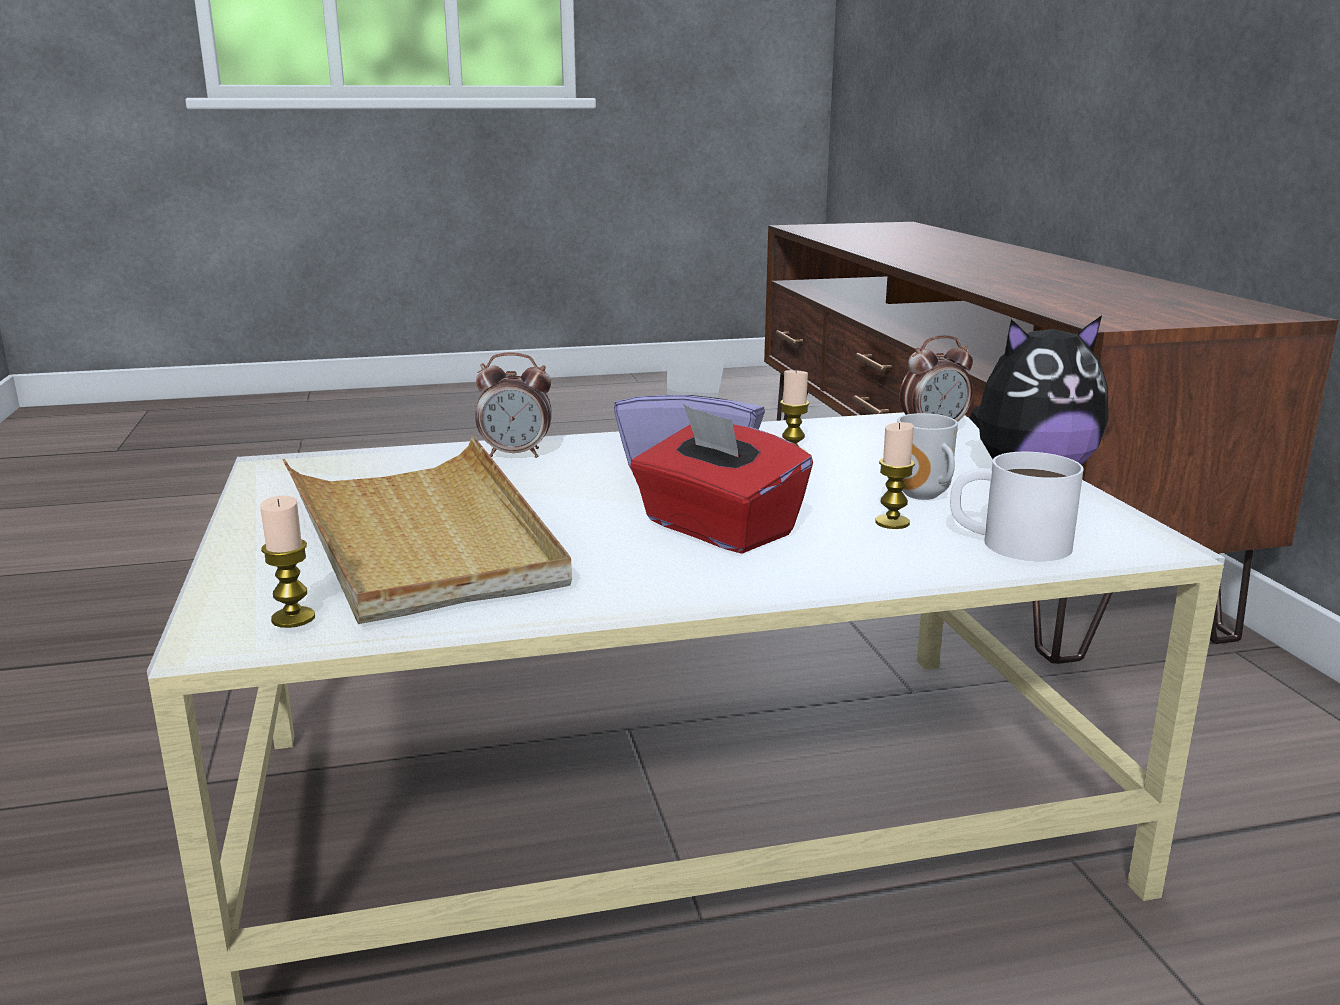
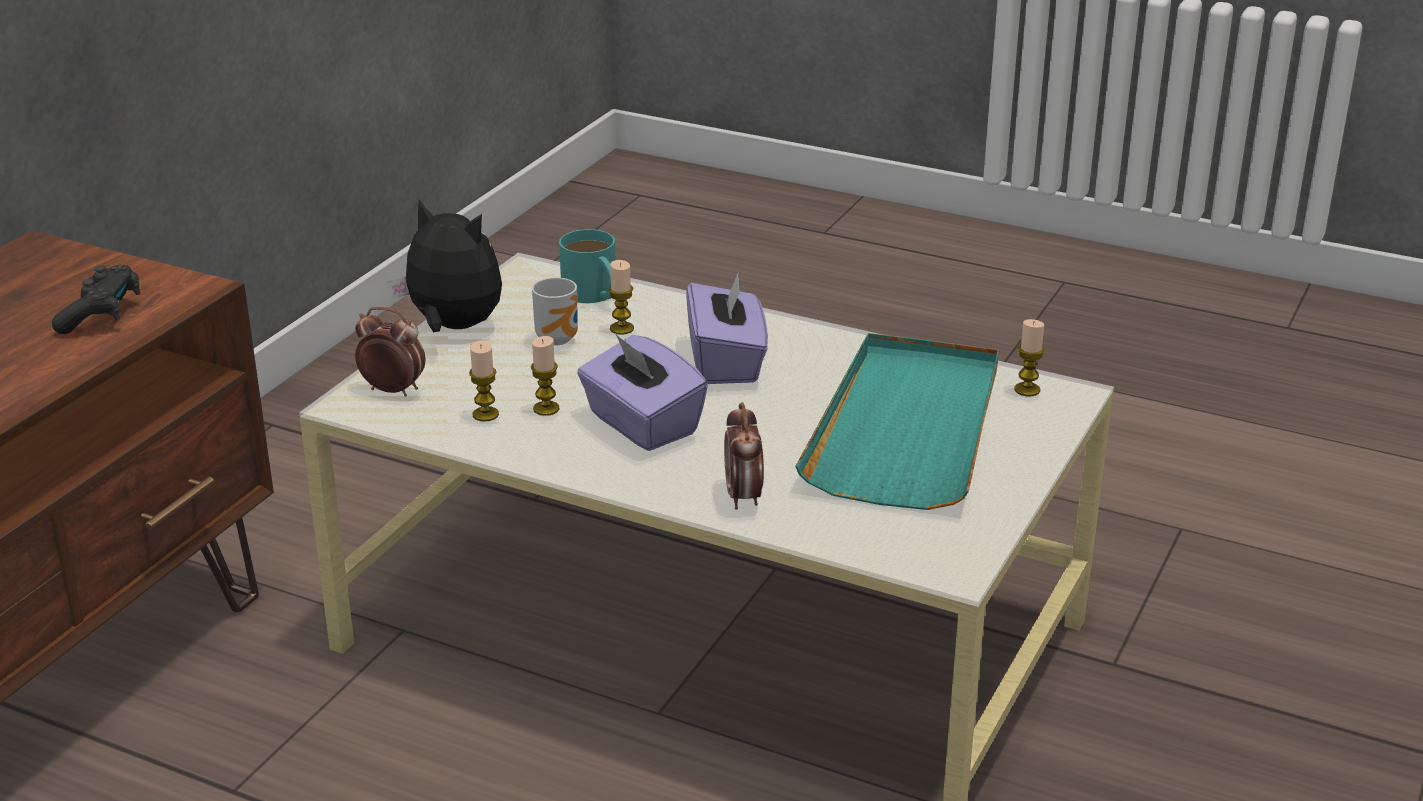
camera: 140 degrees left, 10 degrees up
(421, 535) = (907, 428): beige tray -> turquoise tray
(516, 454) = (743, 497): alarm clock -> alarm clock turned 135 degrees counterclockwise
(717, 529) = (726, 362): red tissue box -> purple tissue box
(827, 439) = (485, 414): none -> candle
(1008, 542) = (594, 295): white mug -> turquoise mug
(1092, 306) = (101, 315): none -> black game controller

